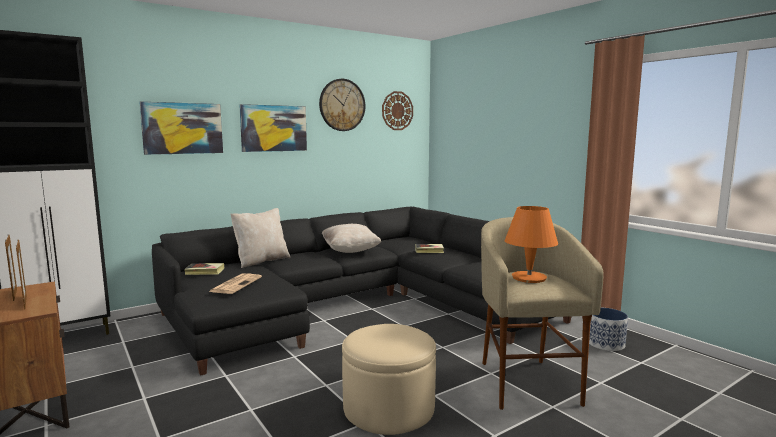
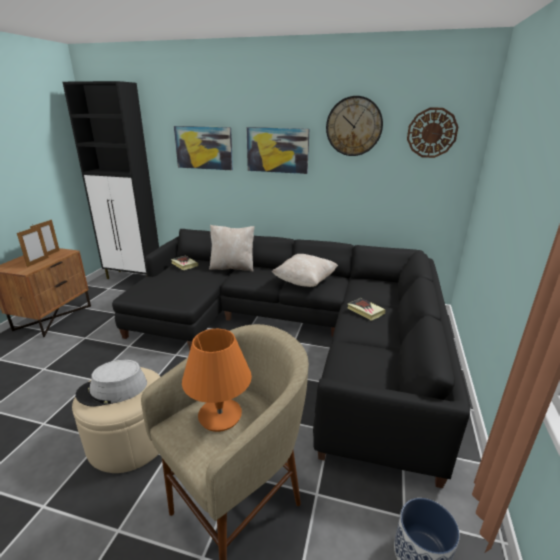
camera: 50 degrees right, 15 degrees up
(236, 284) = (169, 284): newspaper -> none
(388, 339) = (112, 390): none -> grey hat

